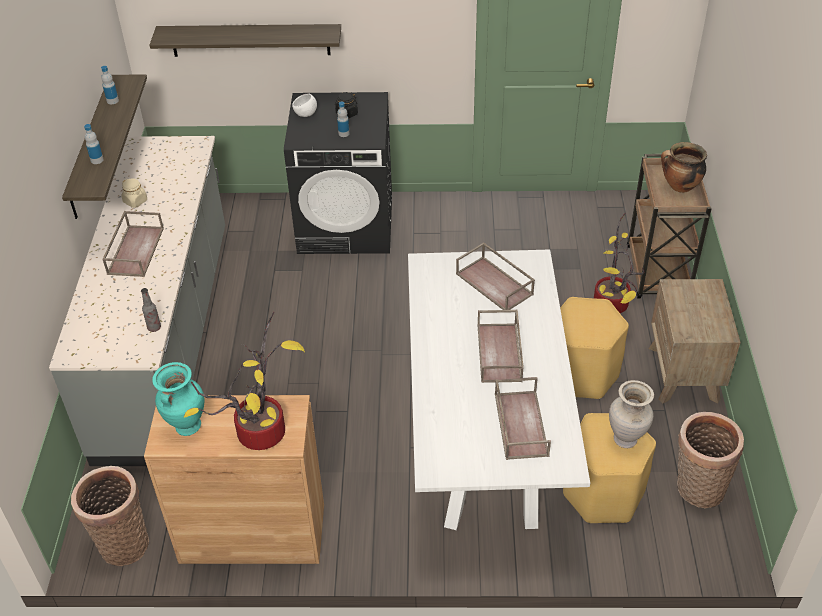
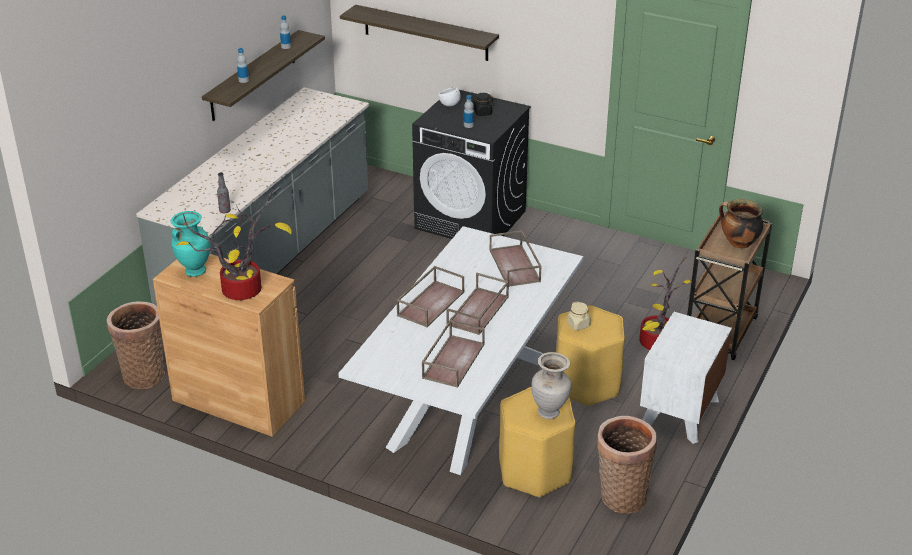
camera: 25 degrees right, 10 degrees down
(135, 201) = (275, 130): beige jar -> beige jar (578, 325)
(135, 250) = (250, 160): brown tray -> brown tray (430, 303)
(683, 373) = (680, 413): brown nightstand -> white nightstand

